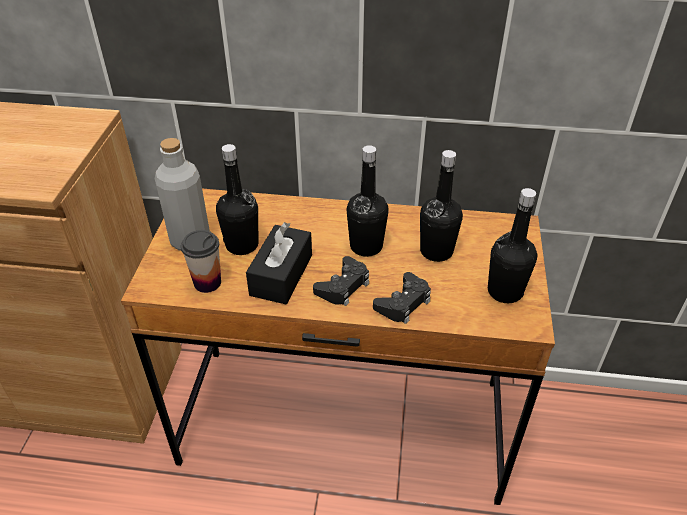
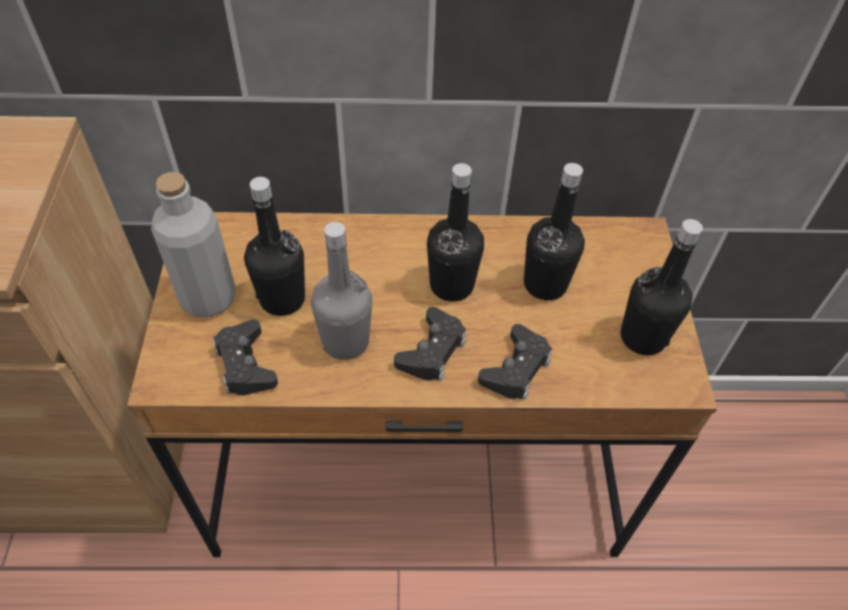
camera: 10 degrees left, 10 degrees up
(207, 283) = (245, 364): cup -> black game controller
(281, 275) = (345, 341): black tissue box -> grey bottle

